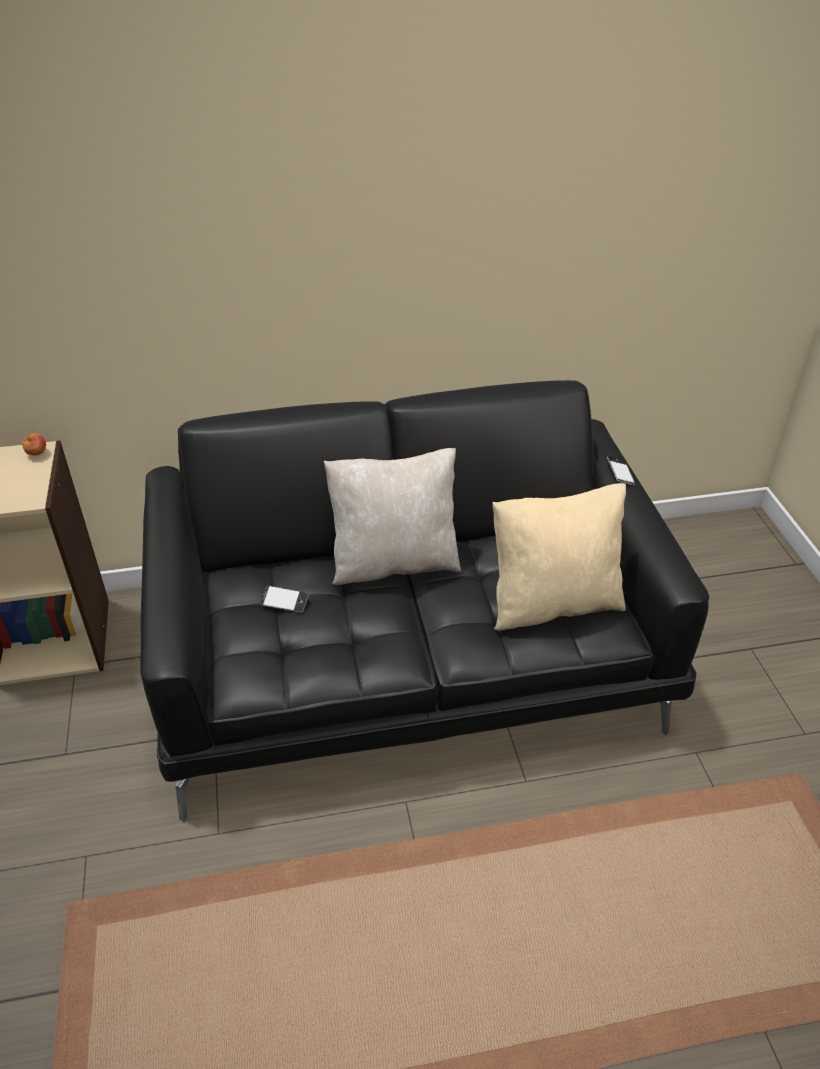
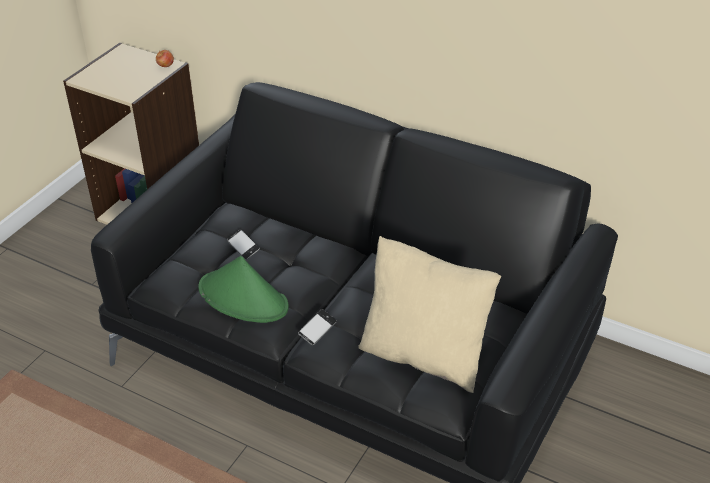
camera: 40 degrees right, 0 degrees up
(344, 648) = (243, 298): none -> green hat
(394, 562) = (346, 261): beige pillow -> none
(620, 473) = (568, 280): phone -> phone (317, 329)

